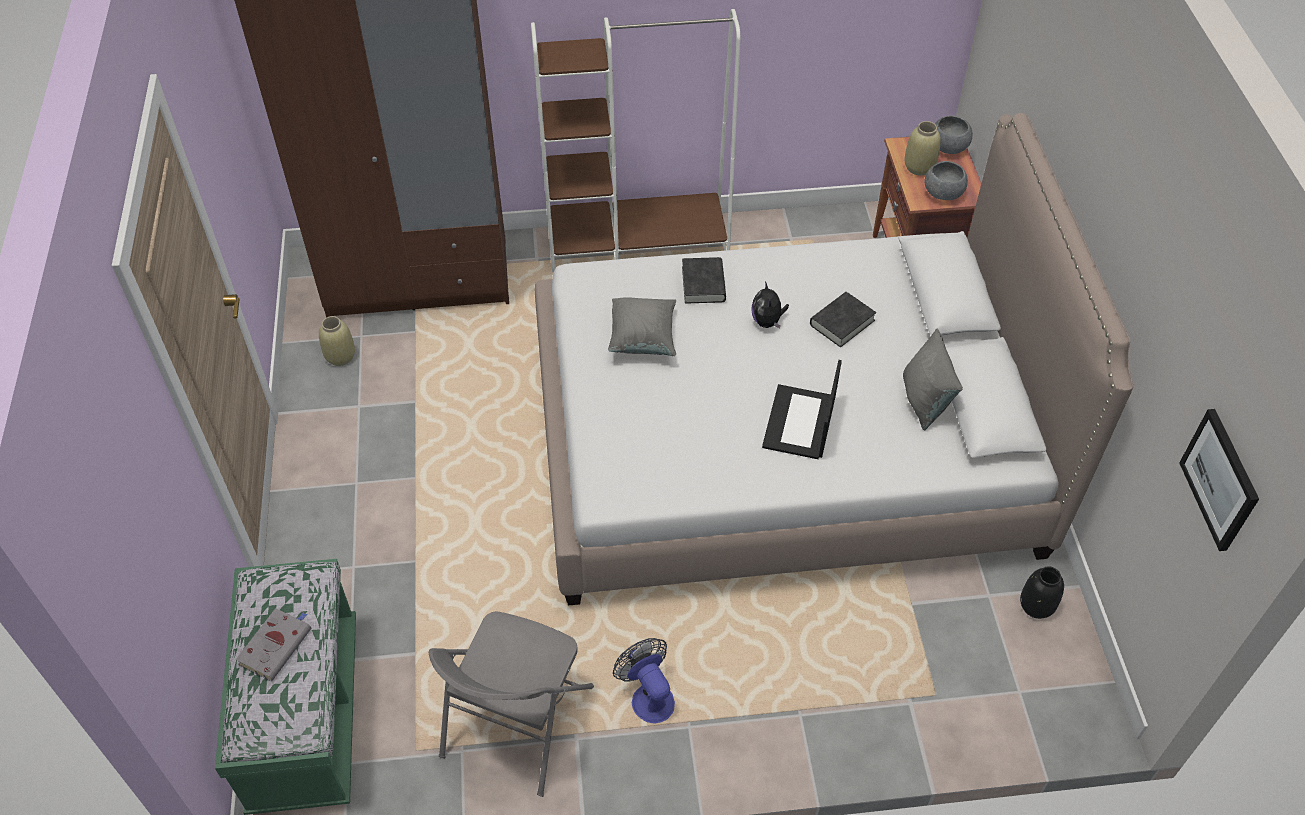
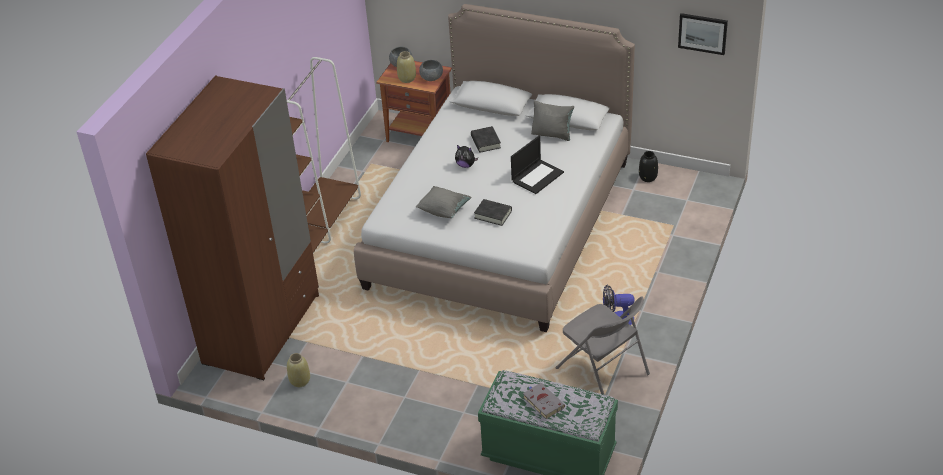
camera: 60 degrees left, 10 degrees down
(703, 284) = (423, 177): black book -> black book (493, 214)
(800, 423) = (537, 176): laptop -> laptop turned 90 degrees counterclockwise

